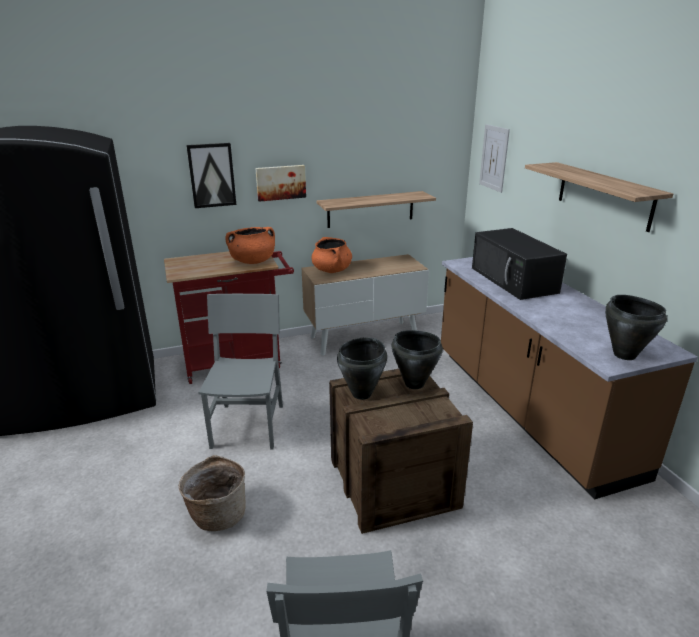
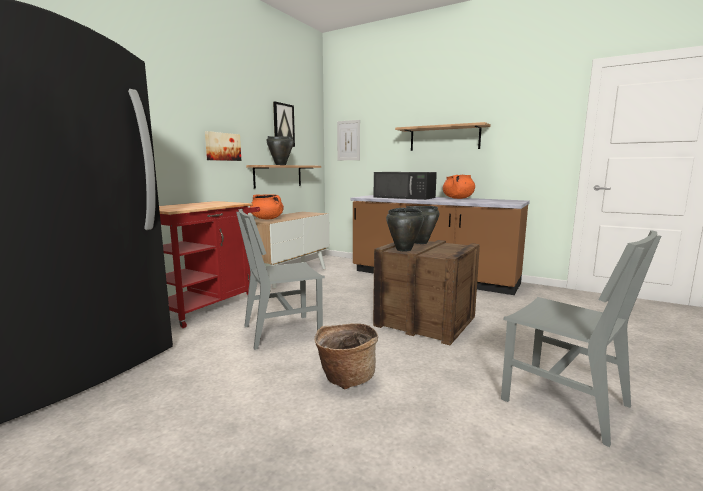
camera: 40 degrees left, 15 degrees down
(212, 175) = (171, 132): picture -> picture (283, 125)
(248, 425) = (282, 331): grey chair -> grey chair turned 75 degrees counterclockwise
(253, 261) = (225, 203): orange cooking pot -> orange cooking pot (458, 198)
(624, 354) = (508, 202): black cooking pot -> black cooking pot (280, 165)

